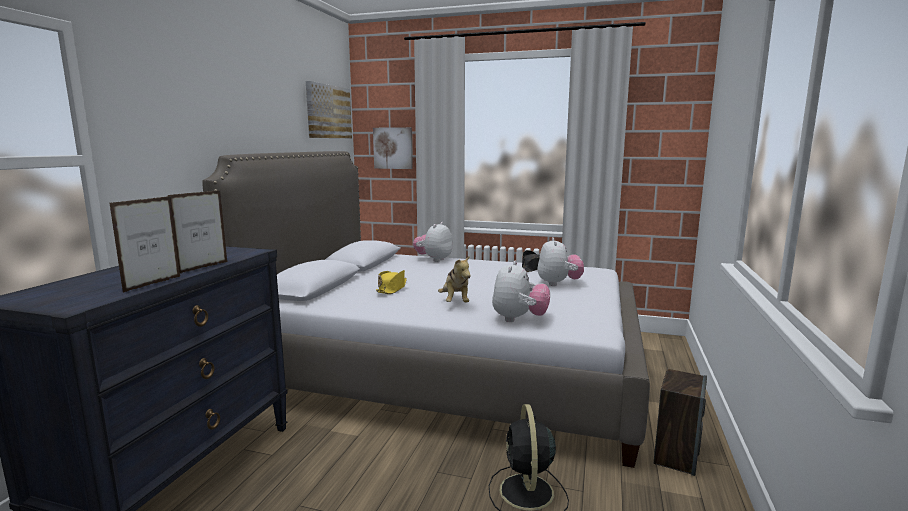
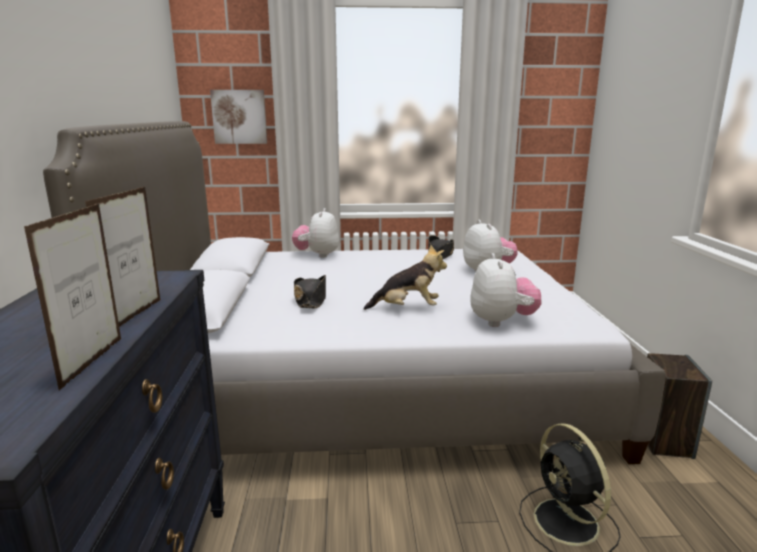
camera: 20 degrees left, 5 degrees up
(328, 112) = (156, 66): picture -> none
(392, 289) = (310, 300): yellow hat -> black hat
(455, 302) = (407, 308): plush toy -> plush toy turned 60 degrees counterclockwise

